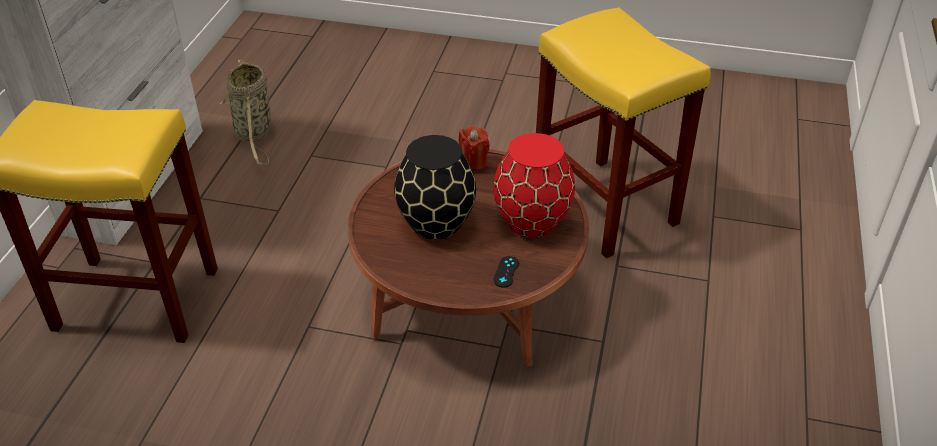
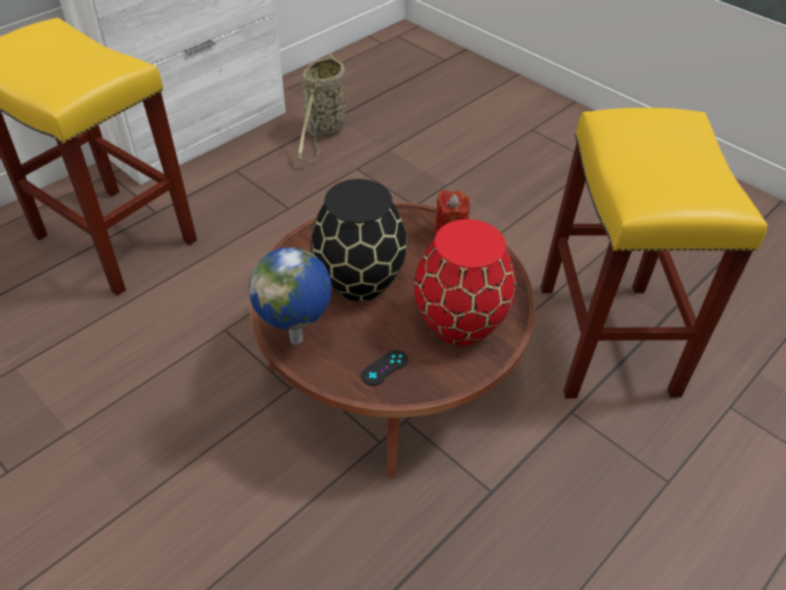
camera: 30 degrees right, 5 degrees up
(427, 281) = (298, 340): none -> globe

